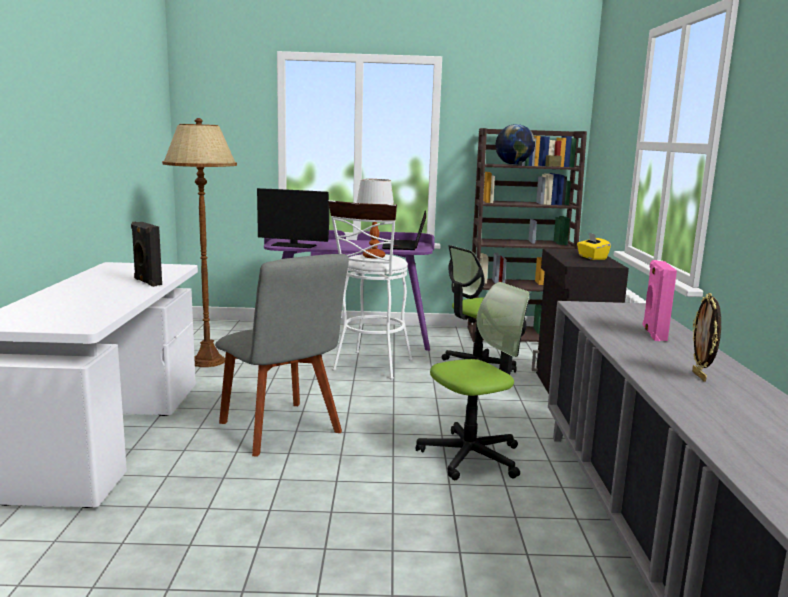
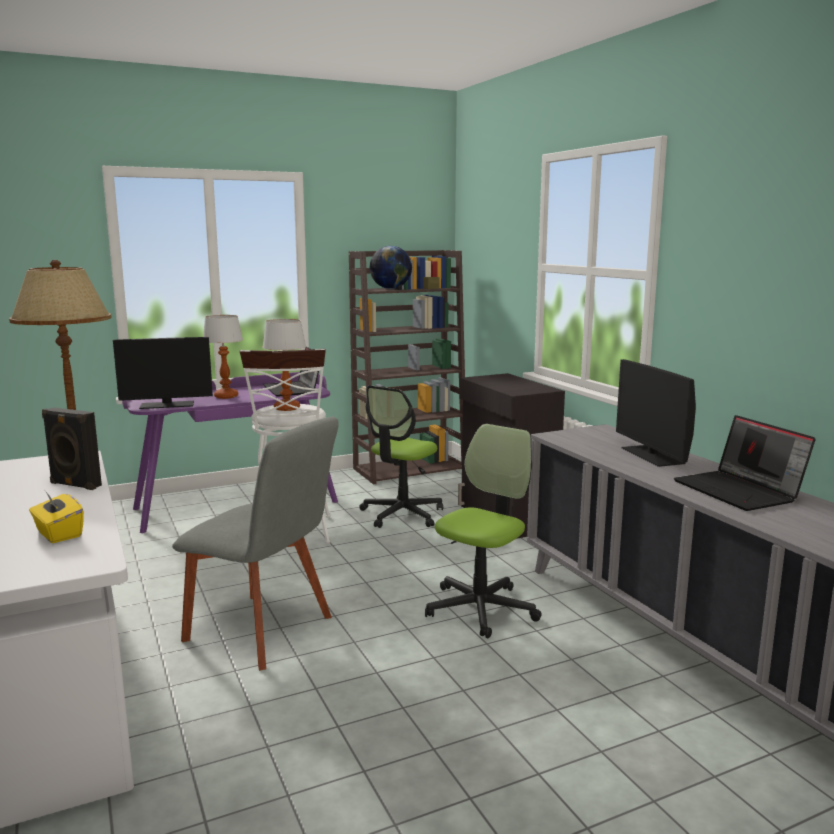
camera: 25 degrees left, 0 degrees up
(344, 245) = (225, 396): none -> table lamp
(592, 257) = (518, 383): yellow tissue box -> yellow tissue box (58, 534)
(653, 333) = (652, 455): pink speaker -> monitor
(700, 376) = (740, 491): picture frame -> laptop

